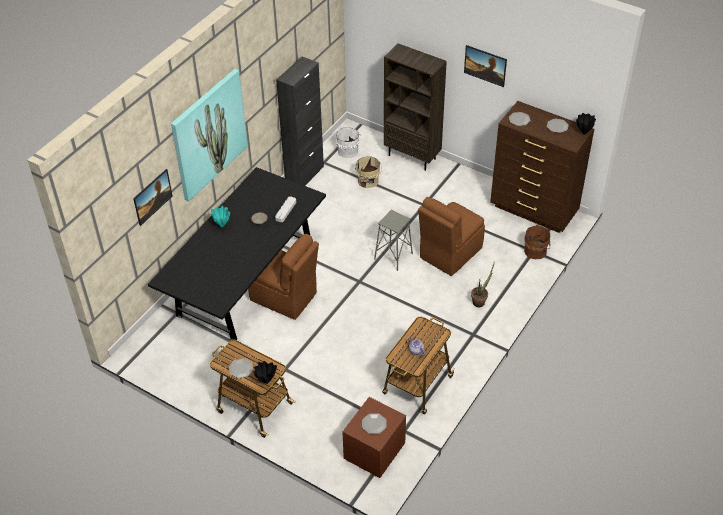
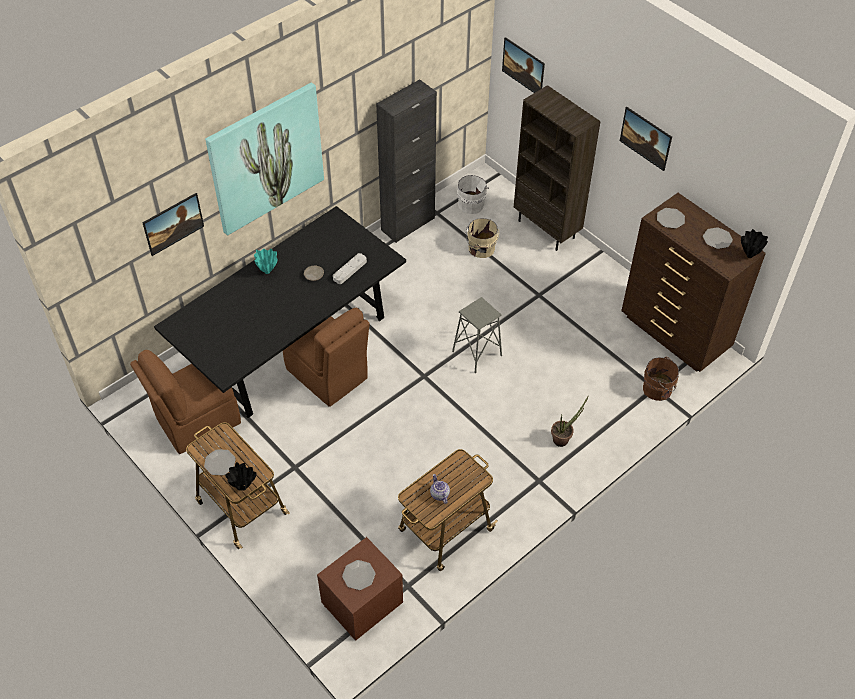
camera: 15 degrees right, 5 degrees up
(374, 40) = (522, 75): none -> picture
(449, 253) = (547, 366): brown chair -> brown chair (196, 421)

